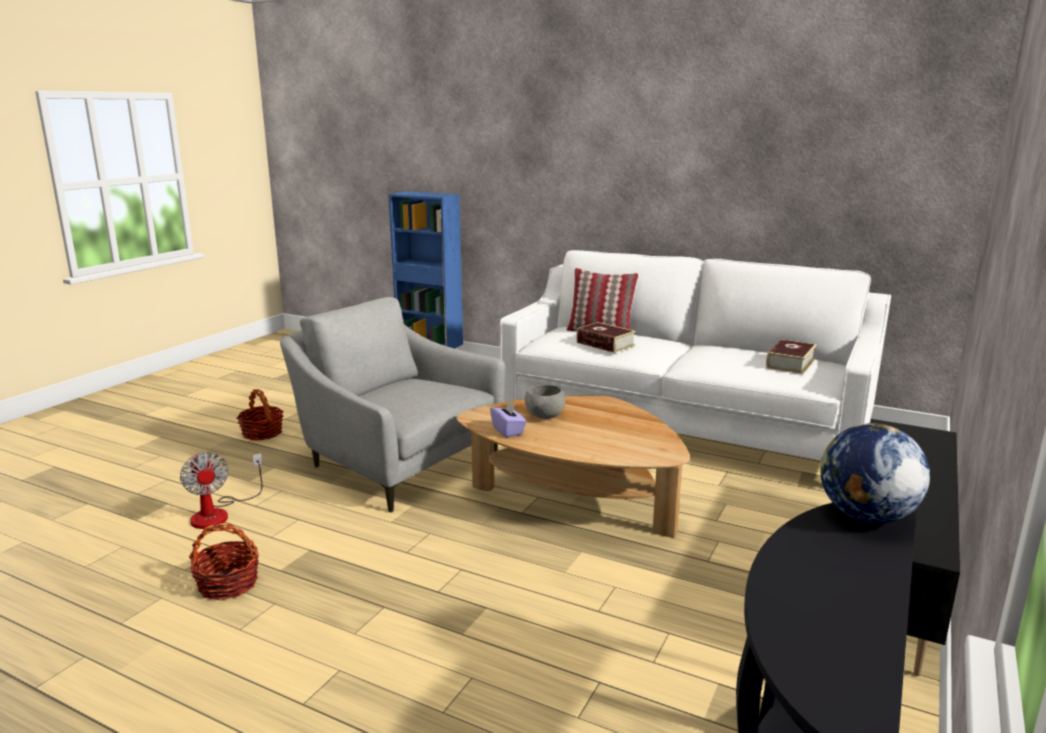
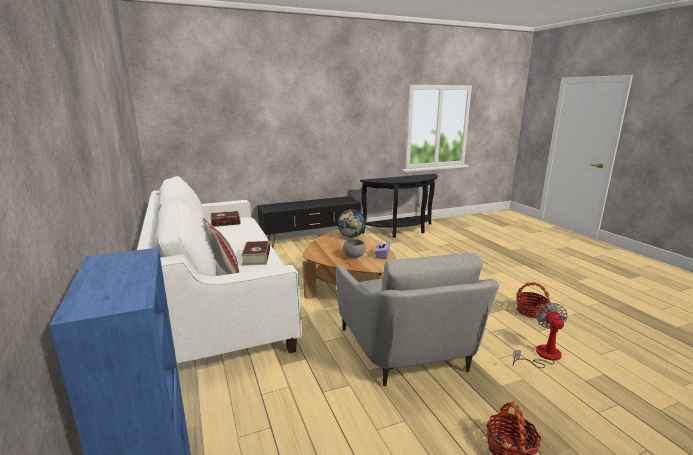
camera: 140 degrees left, 0 degrees up
(865, 516) = (376, 180): globe -> globe (351, 236)

